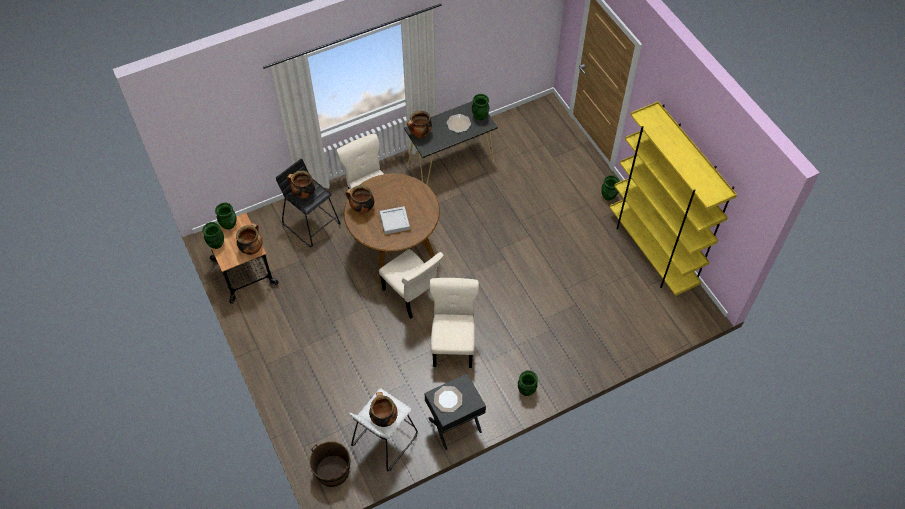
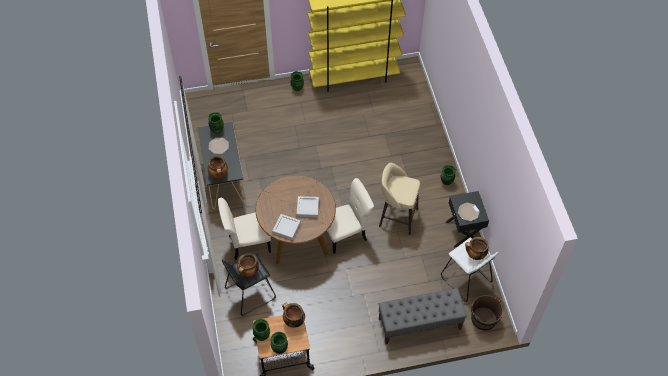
camera: 75 degrees left, 0 degrees up
(310, 399) = (419, 324): none -> grey bench
(362, 209) = (286, 228): cooking pot -> grey tray
(453, 344) = (397, 217): beige chair -> beige stool

